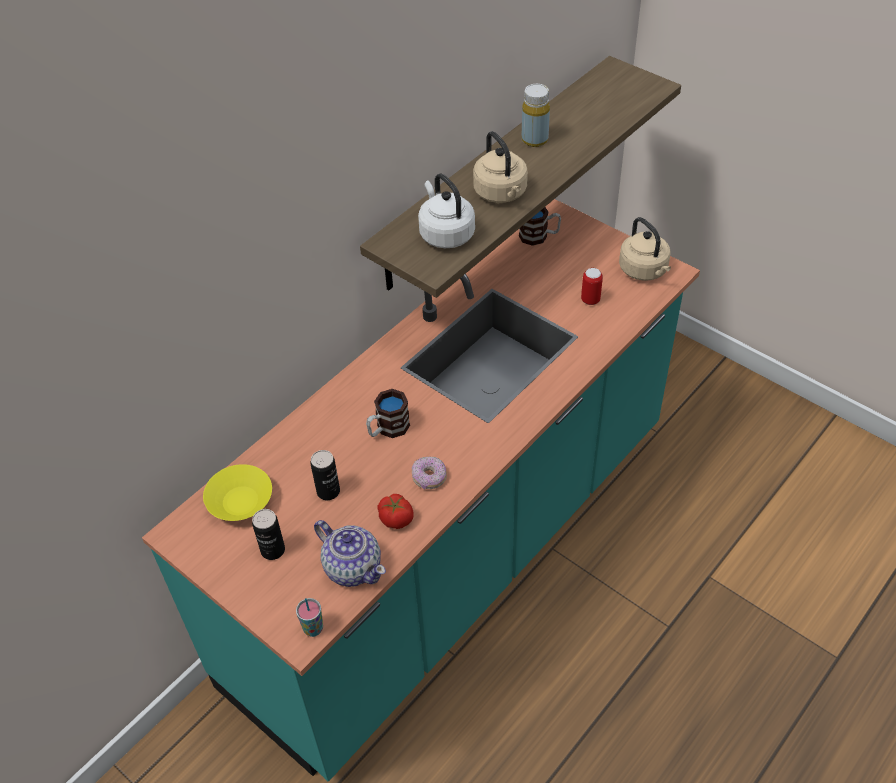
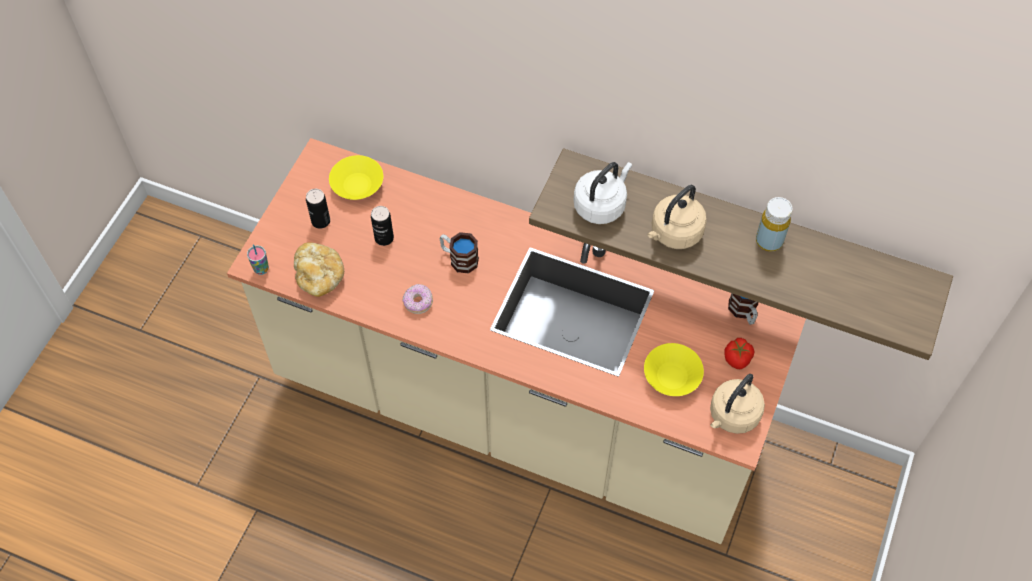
camera: 70 degrees right, 10 degrees up
(353, 567) = (320, 277): teapot -> bread
(396, 519) = (371, 292): tomato -> tomato (737, 359)
(455, 555) = (516, 409): turquoise counter -> beige counter
(590, 300) = (671, 376): can -> yellow bowl

